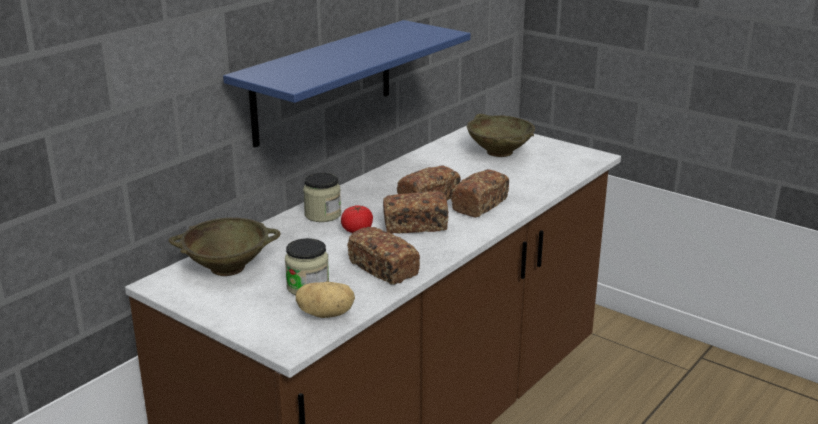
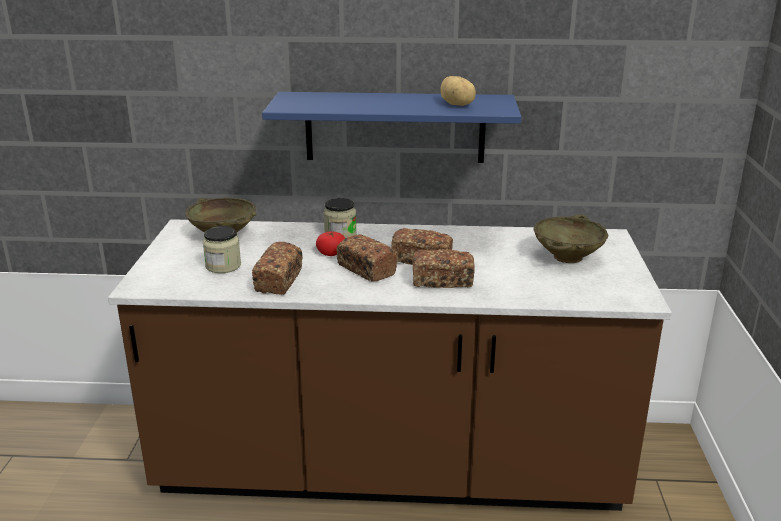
camera: 55 degrees right, 0 degrees up
(326, 314) = (190, 284): potato -> potato (457, 104)

